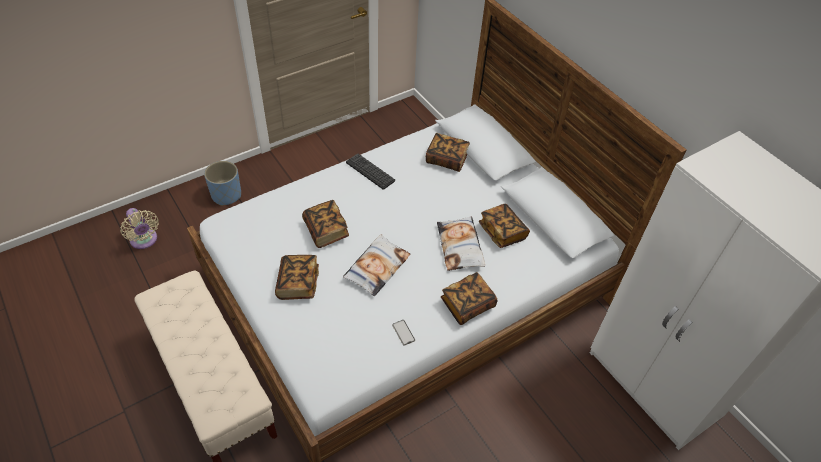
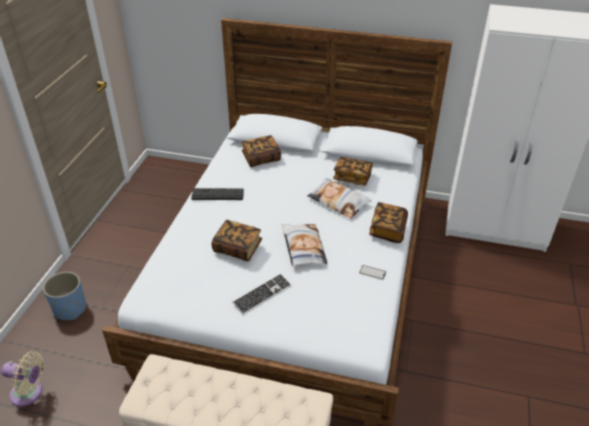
camera: 40 degrees left, 10 degrees down
(298, 284) = (262, 294): book -> keyboard

